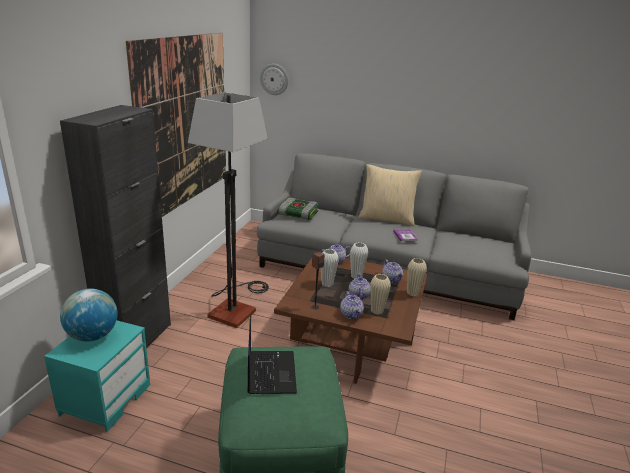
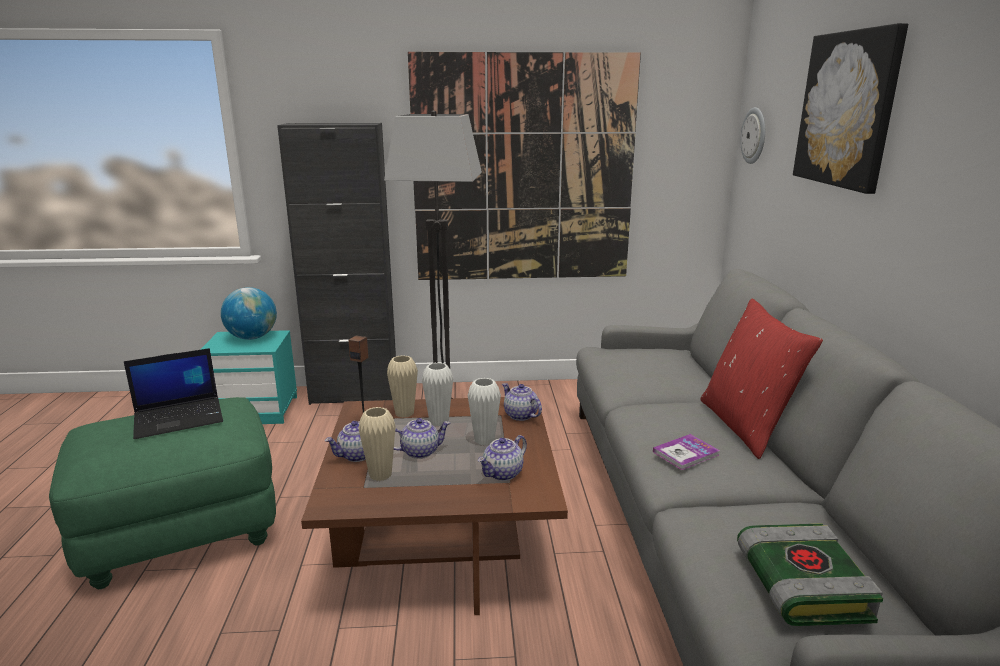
camera: 70 degrees right, 5 degrees down
(297, 213) = (638, 354): book -> book (799, 584)
(361, 70) = (847, 109): none -> picture
(386, 219) = (746, 426): beige pillow -> red pillow
(413, 293) = (468, 502): beige vase -> beige vase (404, 413)

